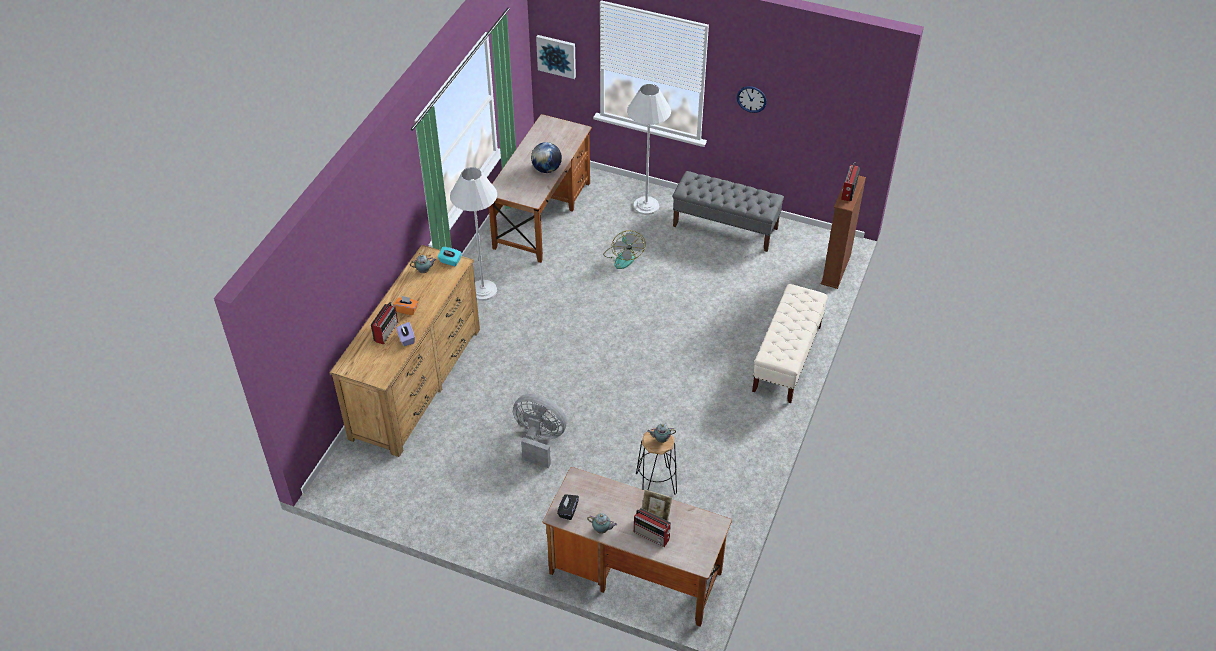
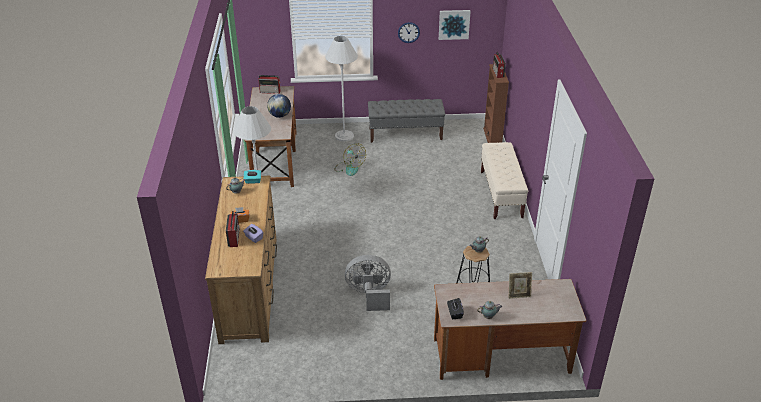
camera: 25 degrees left, 10 degrees down
(556, 56) = (256, 39): picture -> picture (454, 24)
(652, 535) = (526, 307): radio -> radio (270, 91)

